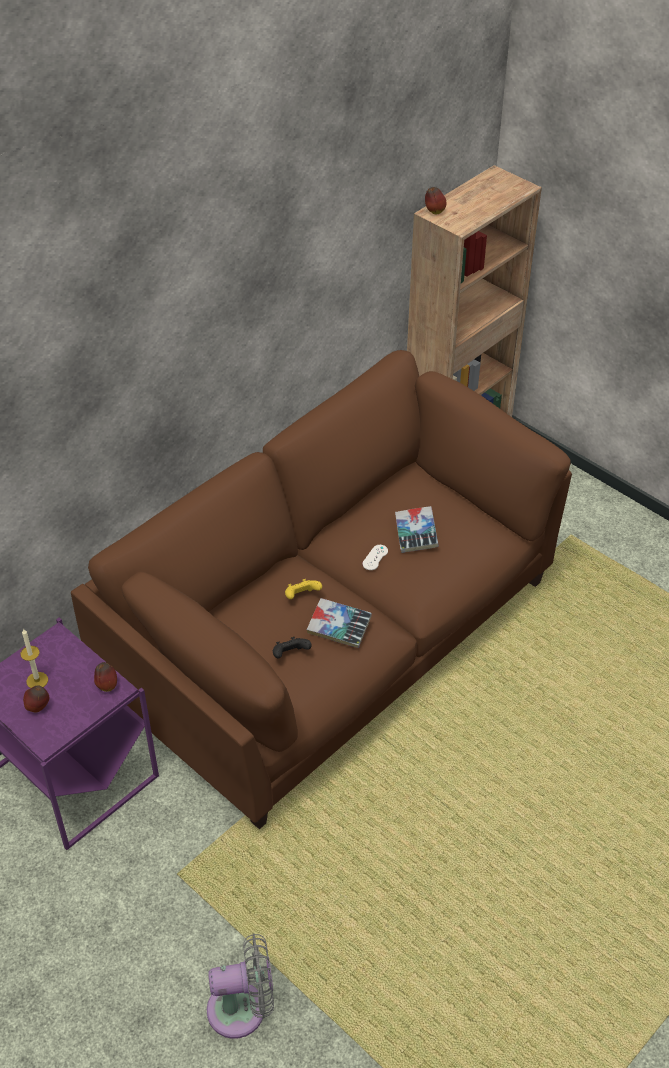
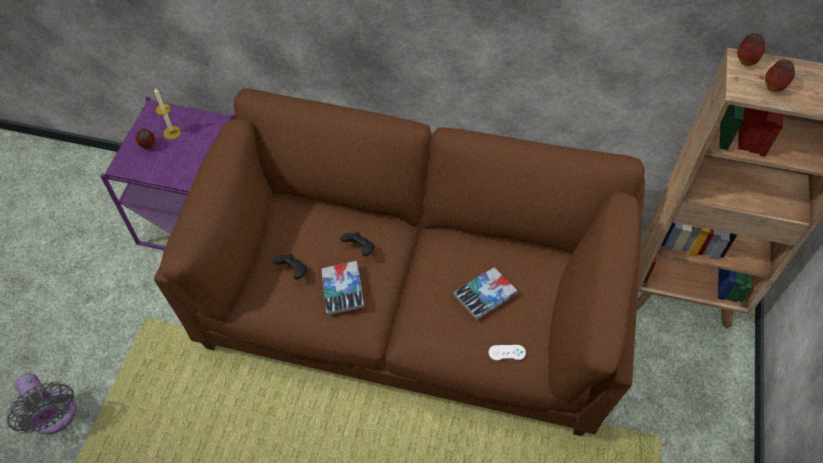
camera: 60 degrees right, 10 degrees up
(107, 686) = (187, 172): apple -> apple (773, 87)
(302, 596) = (359, 249): yellow game controller -> black game controller
(375, 557) = (437, 279): white game controller -> white game controller (507, 352)

